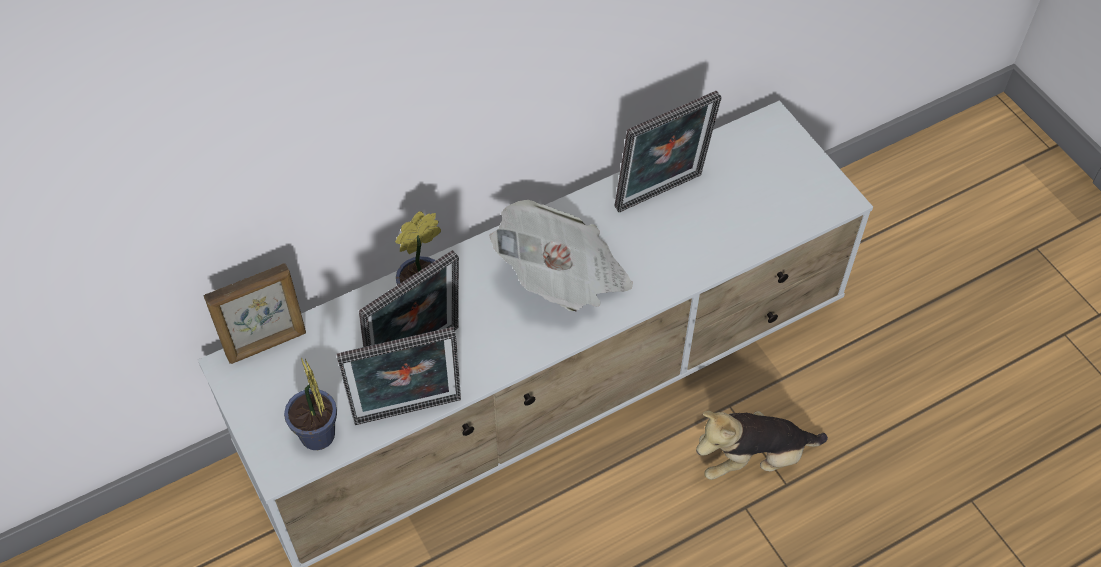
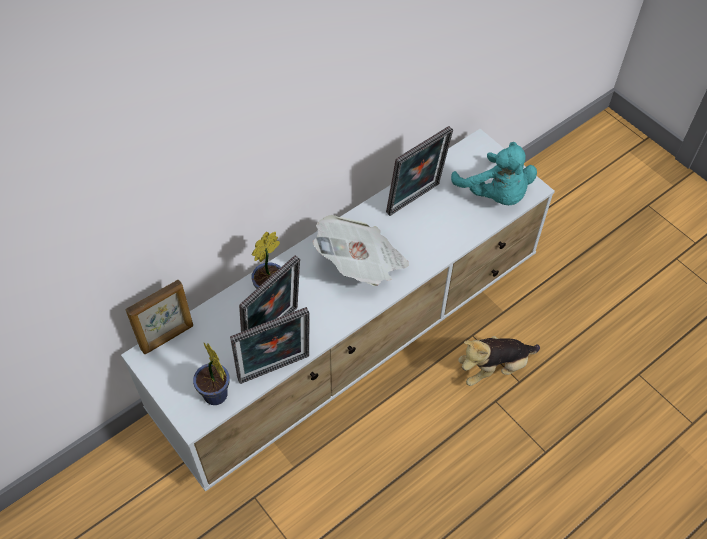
camera: 10 degrees left, 0 degrees up
(782, 201) = (495, 194): none -> turquoise plush toy

